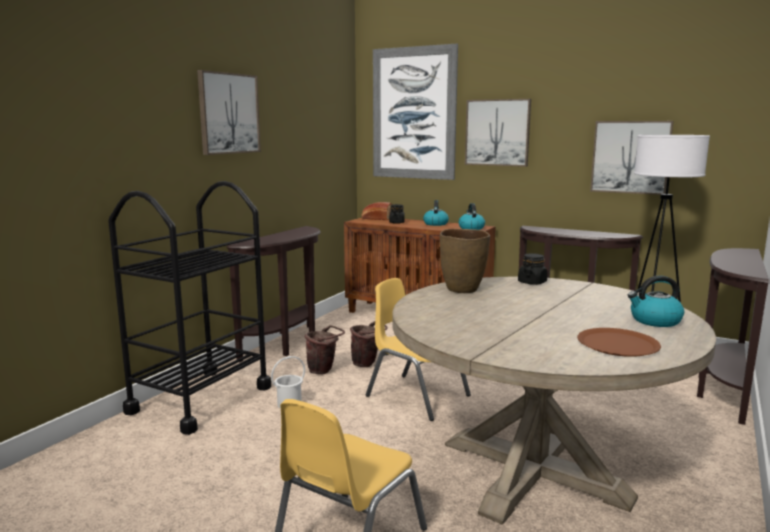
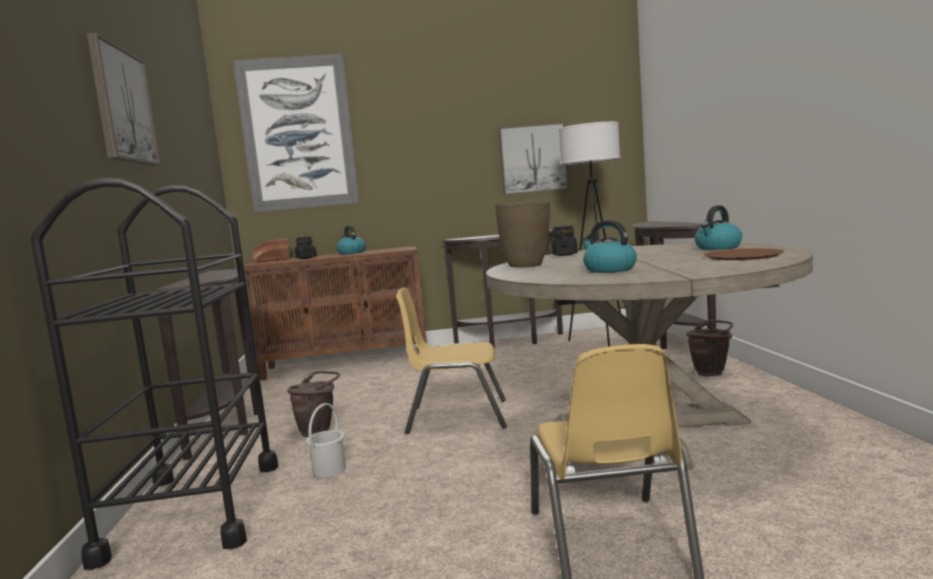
camera: 35 degrees left, 5 degrees down
(367, 364) = (360, 411): brown bucket -> brown bucket (712, 373)
(471, 228) = (397, 249): kettle -> kettle (609, 269)
(497, 132) = (401, 147): picture -> none

